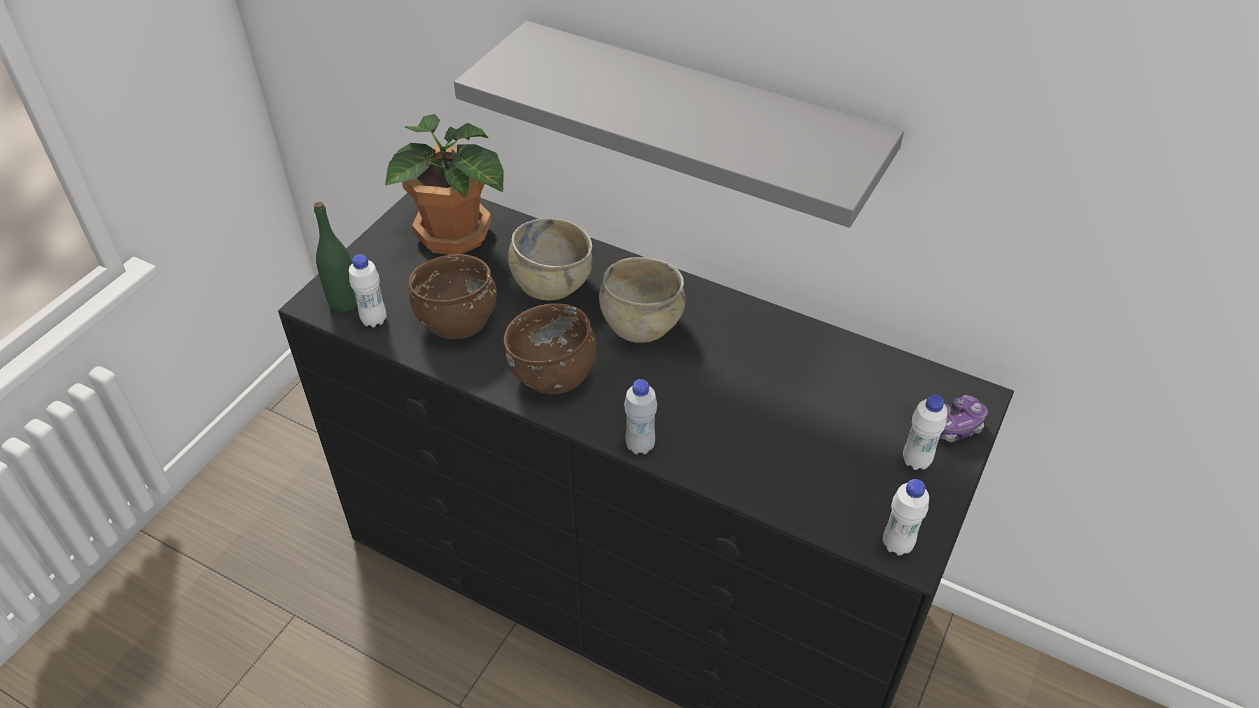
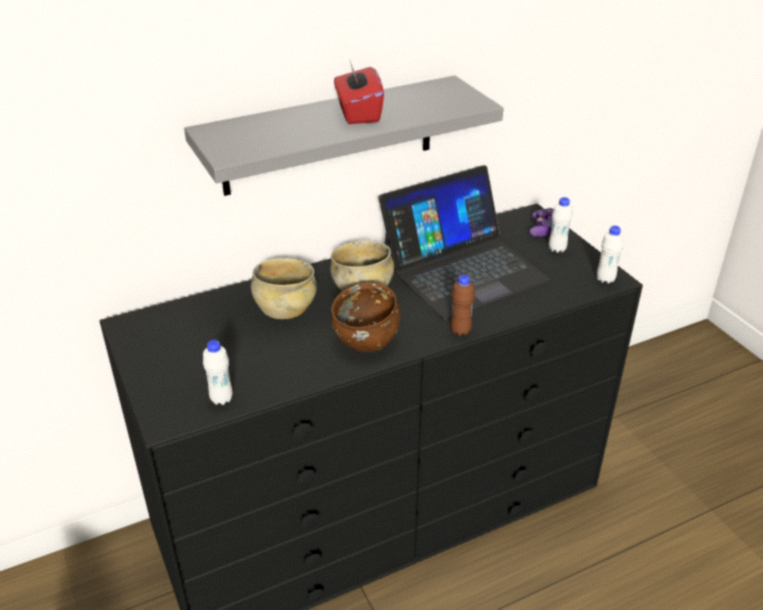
camera: 55 degrees left, 10 degrees down
(344, 302) = (183, 407): green bottle -> none
(454, 236) = (183, 329): potted plant -> none
(457, 320) = (270, 360): brown bowl -> none
(640, 446) = (460, 331): white bottle -> brown bottle
(689, 108) = (358, 113): none -> red tissue box
(768, 389) = (463, 269): none -> laptop

